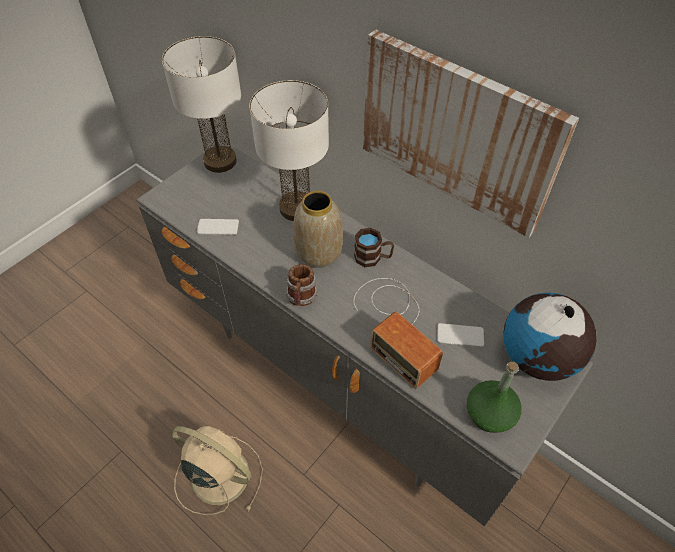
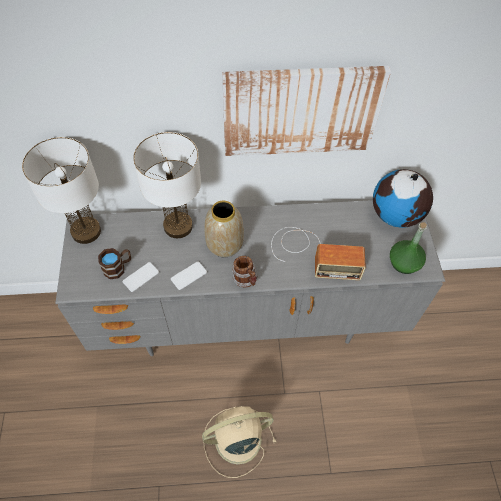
camera: 45 degrees left, 5 degrees up
(373, 258) = (258, 223): brown mug -> brown mug (118, 267)
(460, 335) = (350, 233): phone -> phone (189, 276)

